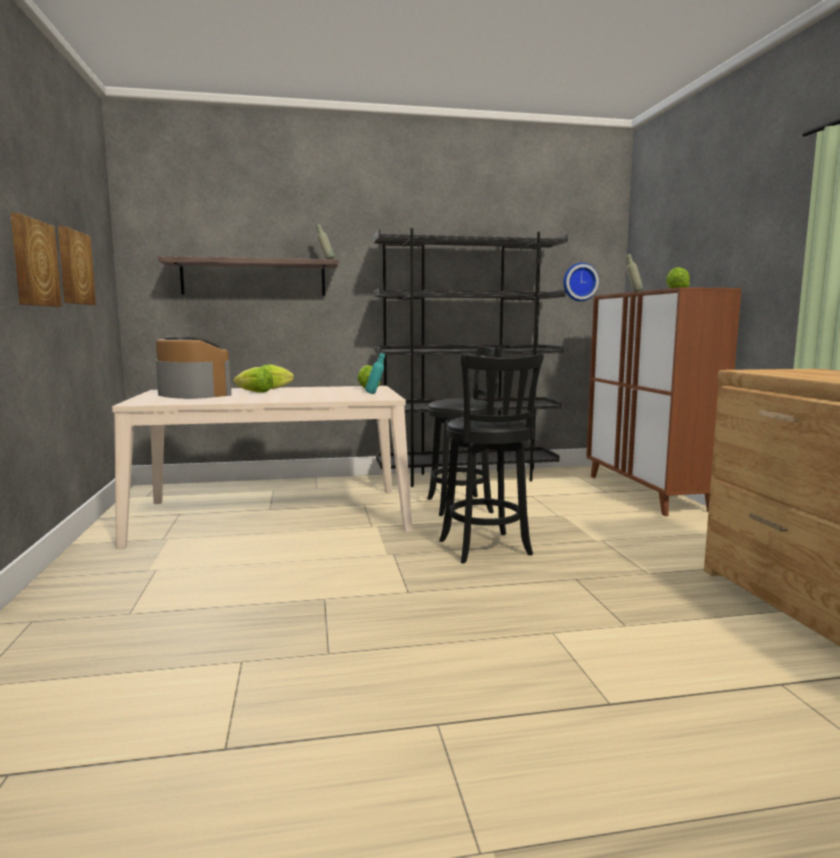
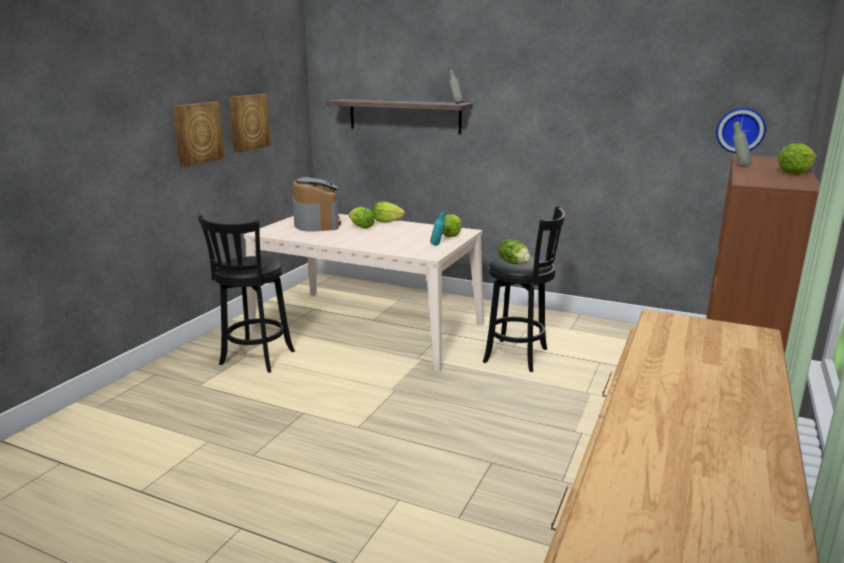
camera: 35 degrees right, 10 degrees up
(459, 401) = (514, 263): none -> lettuce
(466, 477) = (572, 324): black bookcase -> none
(486, 549) = (467, 408): black stool -> black stool (255, 359)

